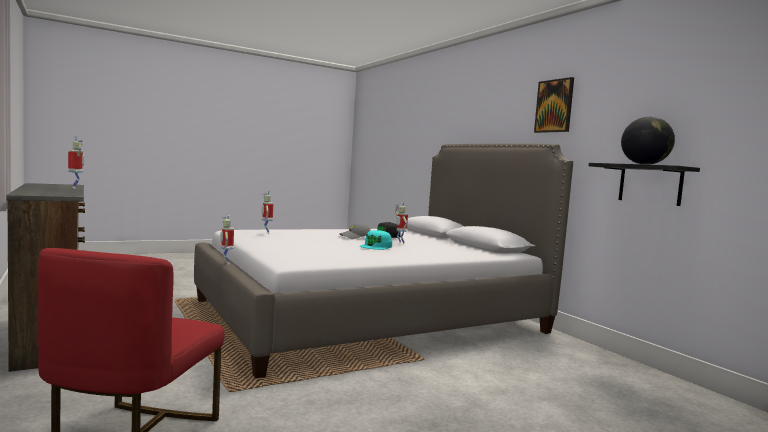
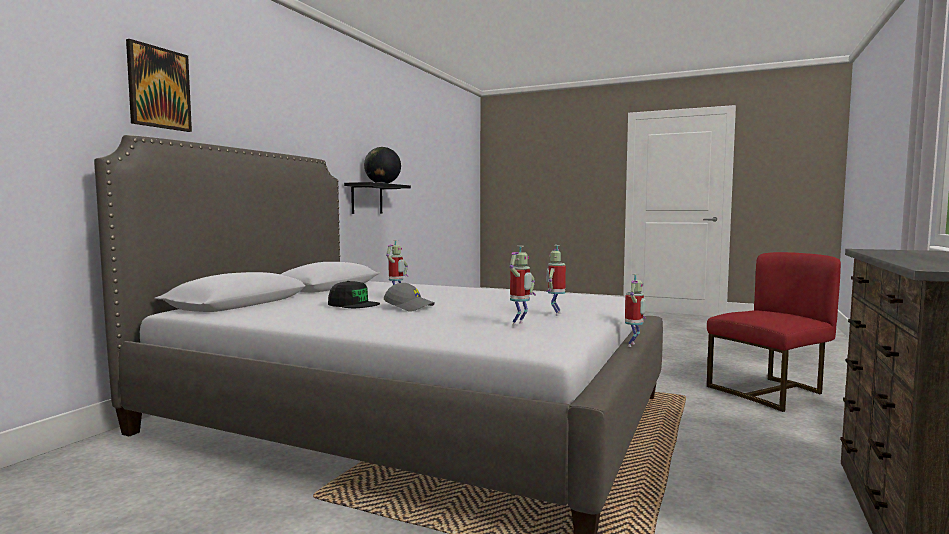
camera: 125 degrees left, 0 degrees up
(76, 188) = (898, 260): toy robot -> toy robot (555, 314)
(376, 246) = (454, 297): turquoise cap -> none
(554, 106) = (291, 113): picture -> picture (159, 88)

